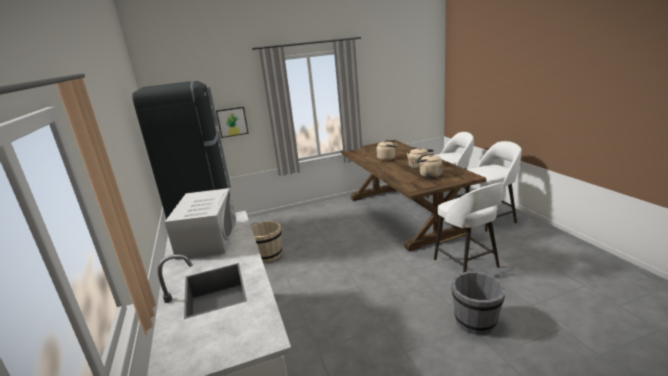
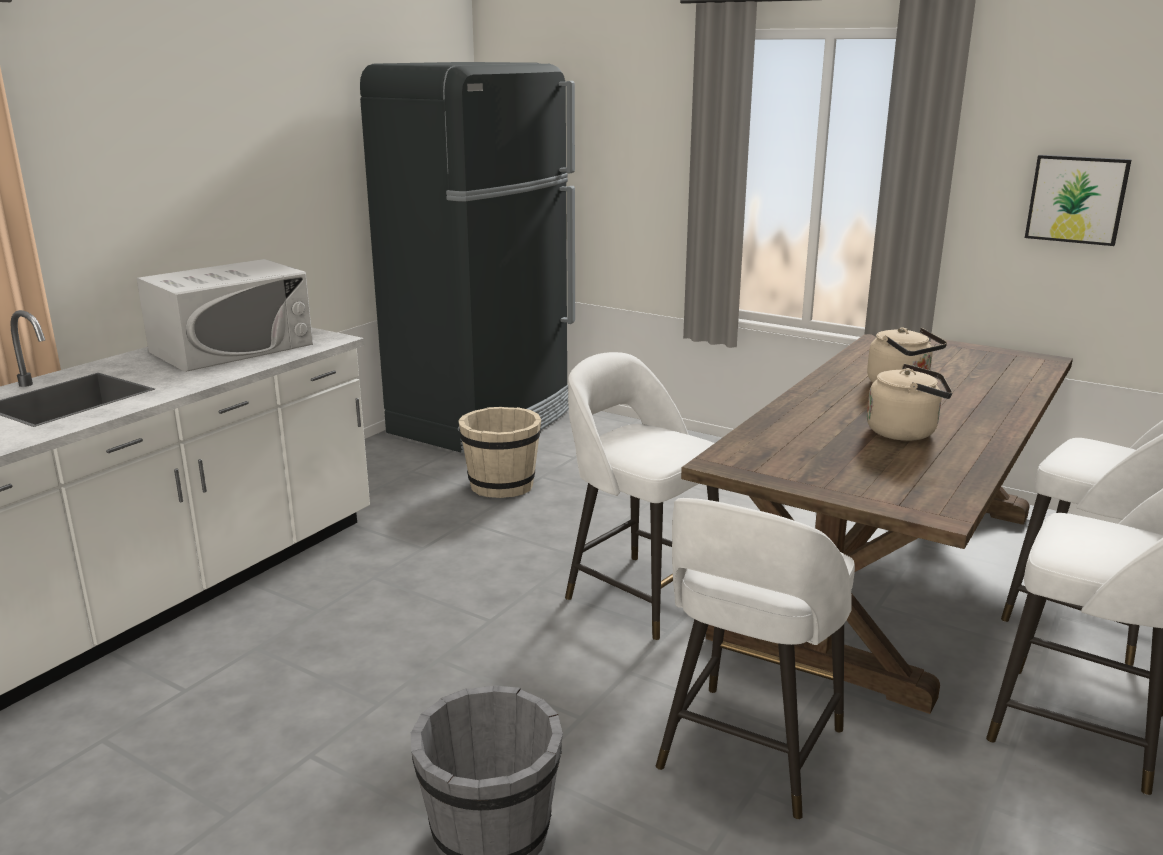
camera: 50 degrees right, 0 degrees up
(232, 122) = (620, 175): picture -> picture (1077, 199)
(373, 253) = (640, 594): none -> white stool
(429, 175) = (856, 457): beige kettle -> none

